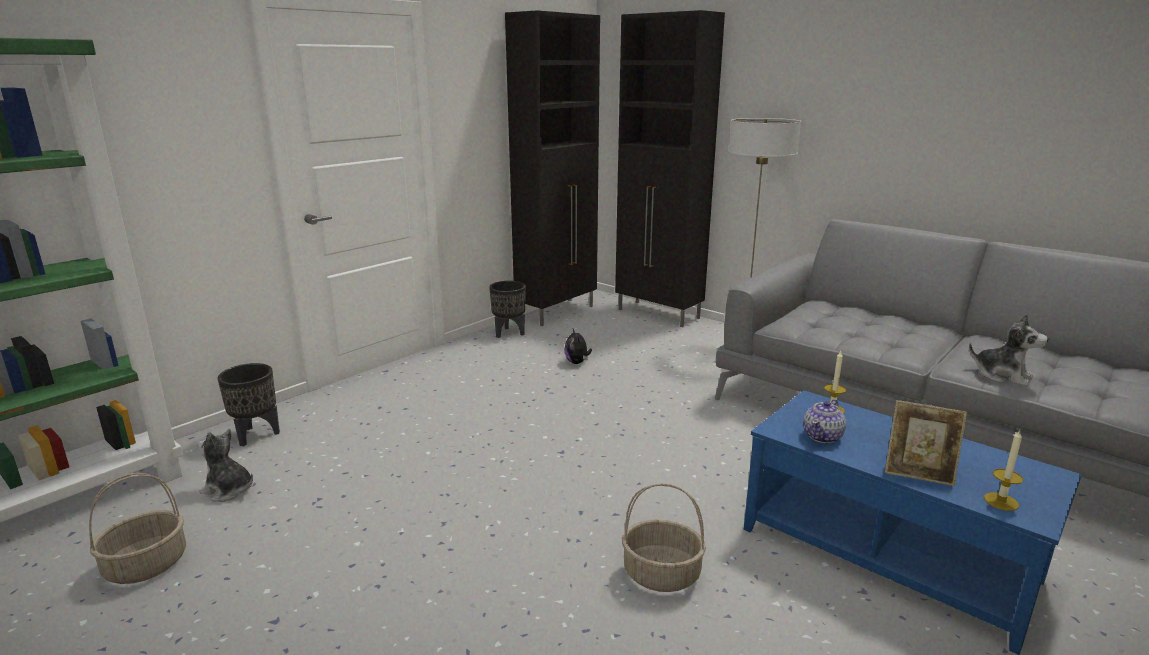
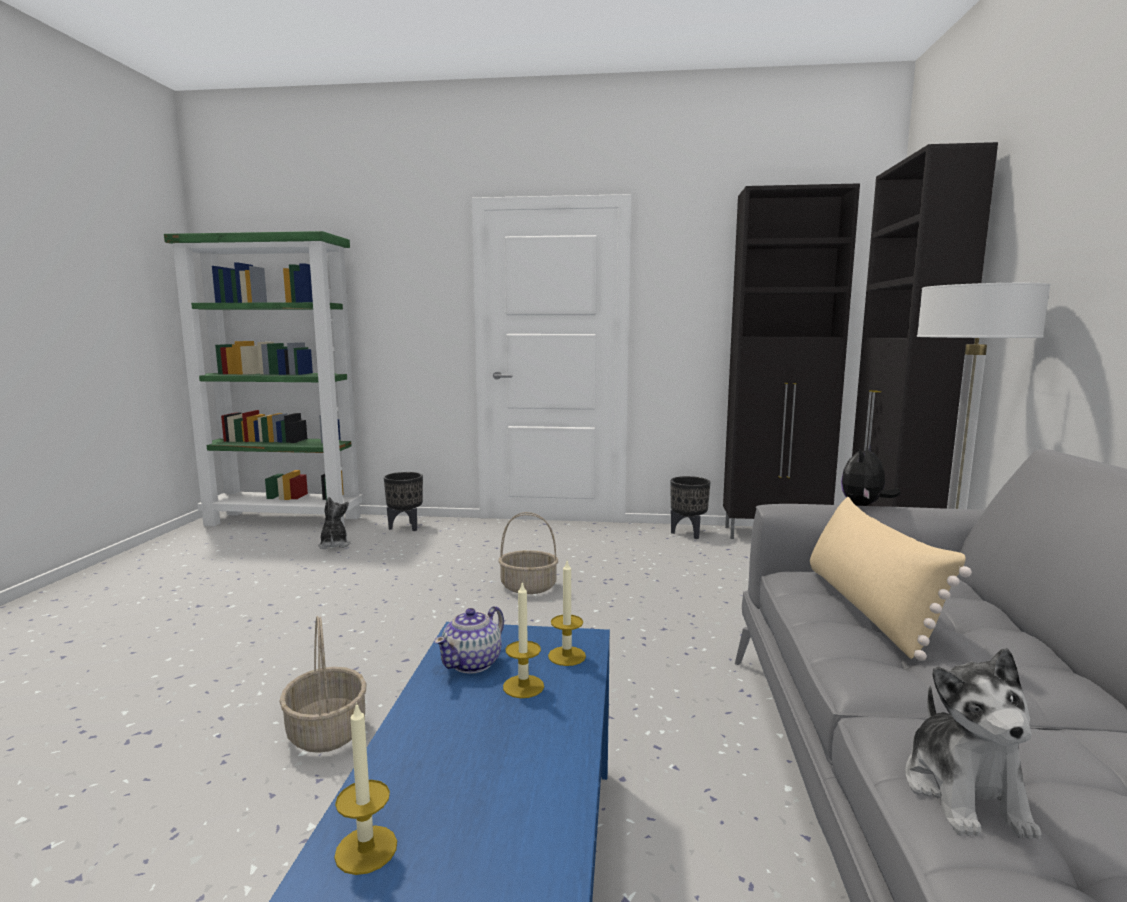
camera: 55 degrees right, 10 degrees down
(147, 564) = (242, 557): basket -> basket (529, 587)
(577, 362) = (686, 574): plush toy -> plush toy (864, 505)
(823, 436) = (473, 663): teapot -> teapot turned 60 degrees counterclockwise
(839, 328) = (868, 609): none -> beige pillow
(862, 430) = (523, 686): none -> candle
(918, 474) = (414, 751): picture frame -> none

